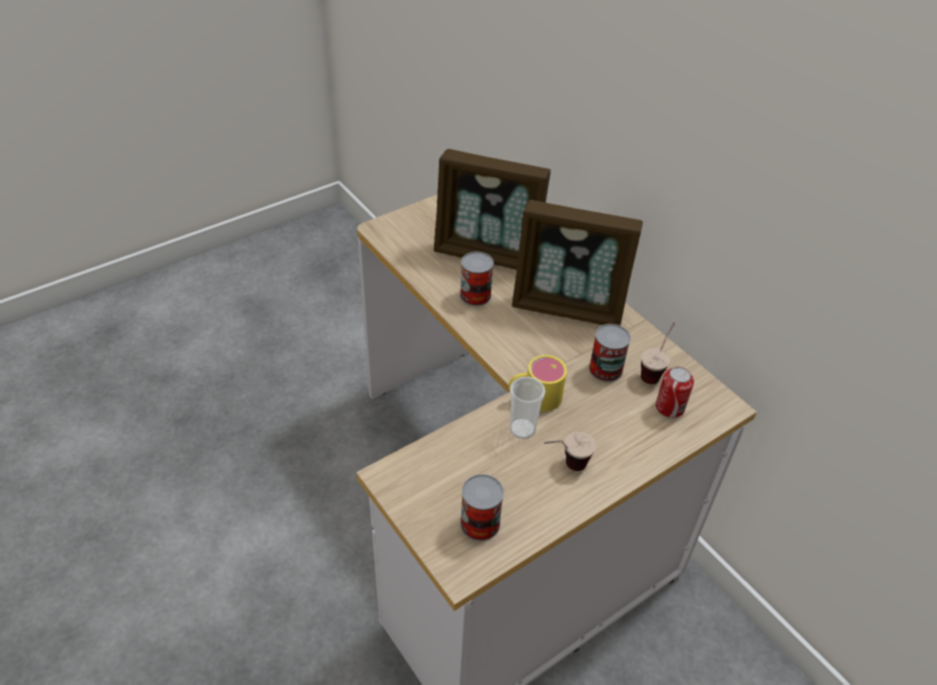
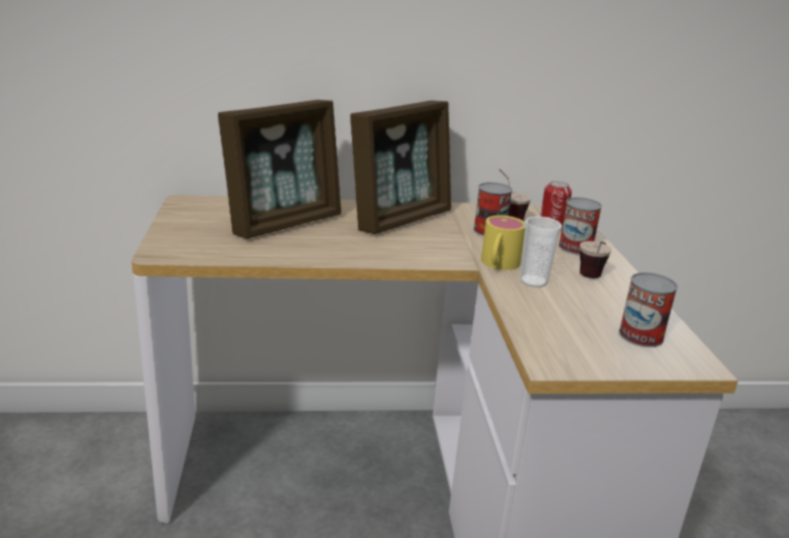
camera: 60 degrees left, 20 degrees down
(475, 295) = (334, 245): can -> can (575, 247)

